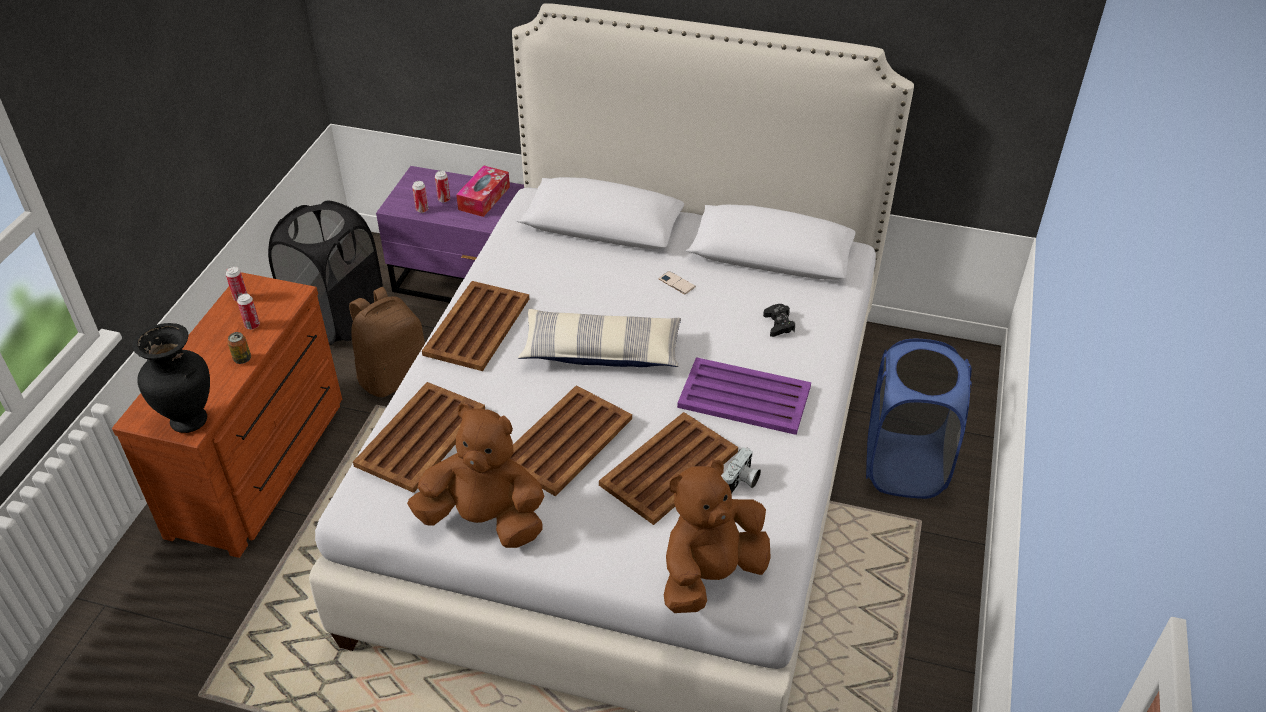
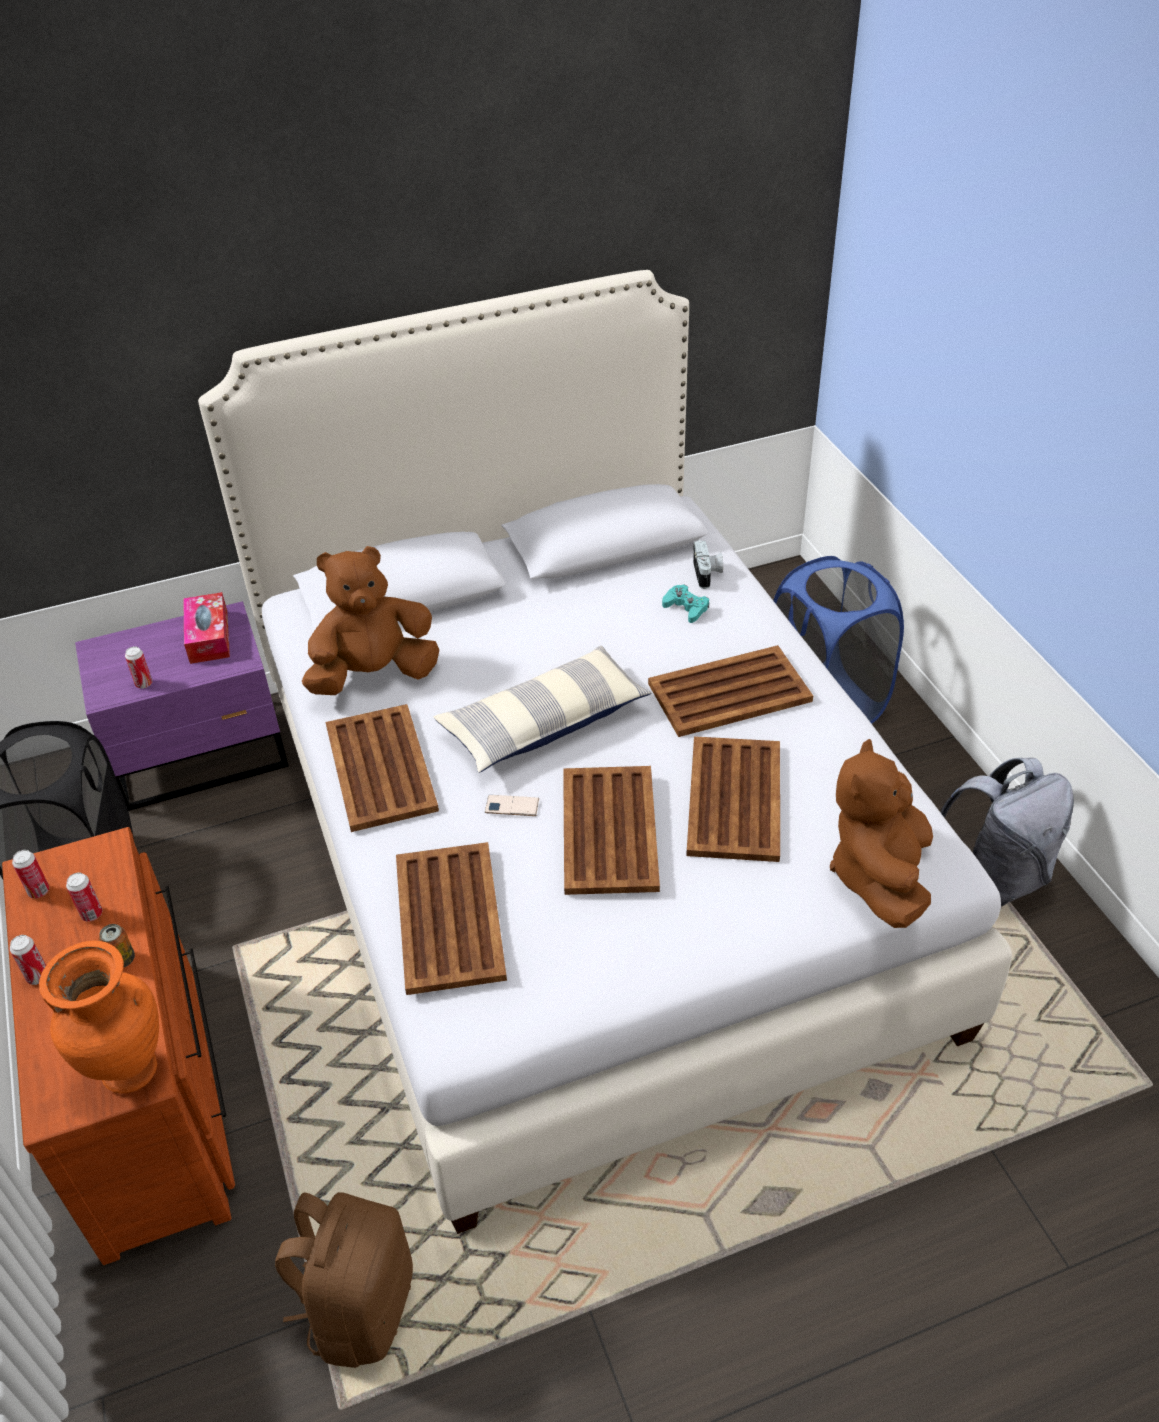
camera: 35 degrees left, 0 degrees up
(190, 420) = (130, 1069): black vase -> orange vase
(393, 376) = (222, 903): brown backpack -> brown backpack (359, 1306)
(444, 199) = (160, 660): can -> can (38, 977)
(485, 520) = (611, 961): brown plush toy -> brown plush toy (374, 675)
(676, 283) = (545, 617): phone -> phone (512, 806)
(741, 482) = (813, 773): camera -> camera (708, 574)
(745, 397) = (731, 692): purple tray -> brown tray
(778, 324) = (686, 608): black game controller -> turquoise game controller
(905, 663) = (993, 879): none -> grey backpack

